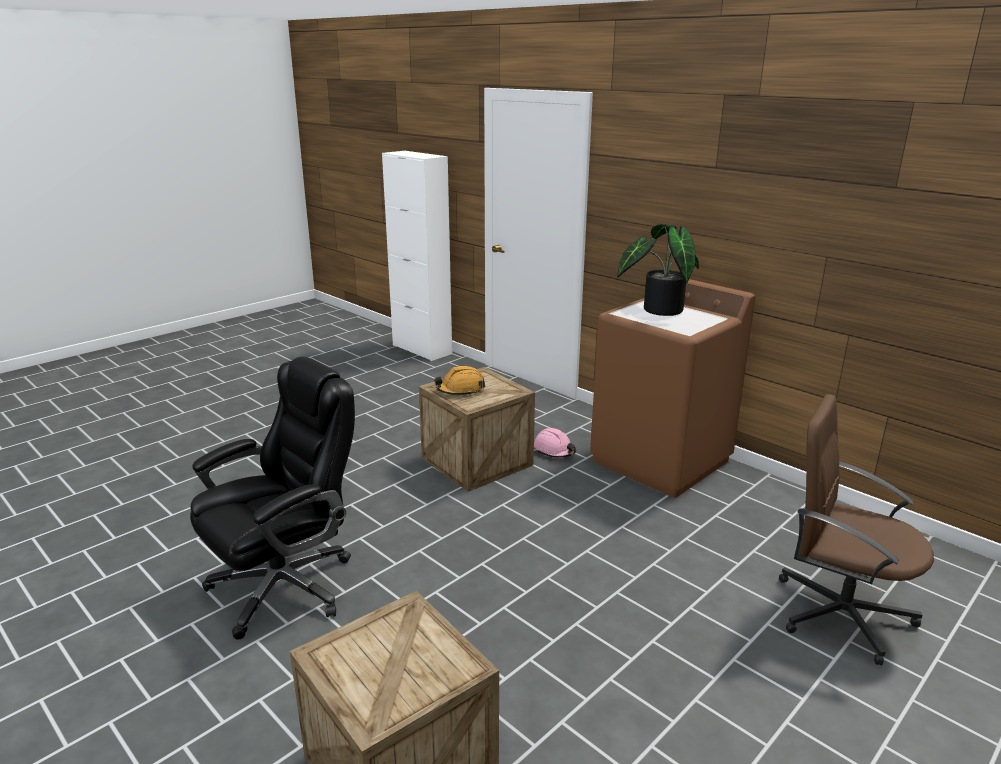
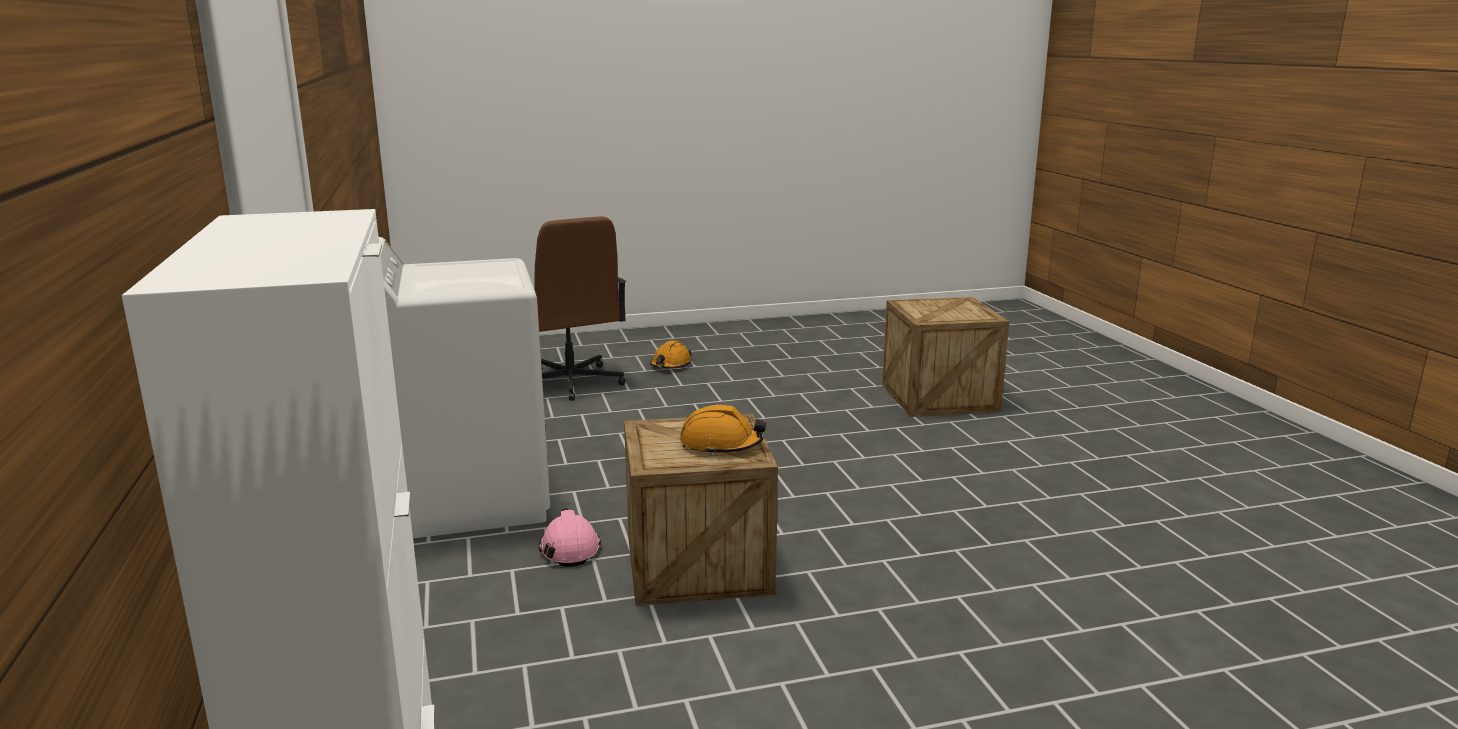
camera: 150 degrees left, 5 degrees down
(285, 585) = (1014, 494): black office chair -> none
(657, 309) = (454, 282): potted plant -> none
(661, 461) = (467, 498): brown washing machine -> white washing machine
(815, 709) = (670, 365): none -> orange hard hat

